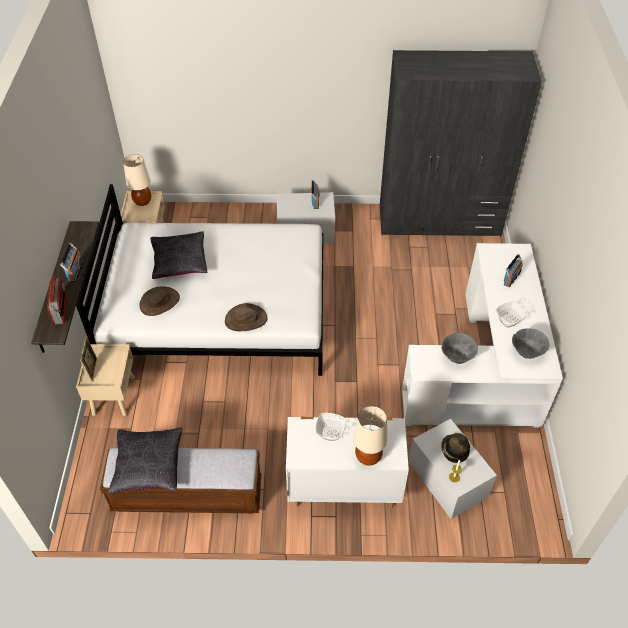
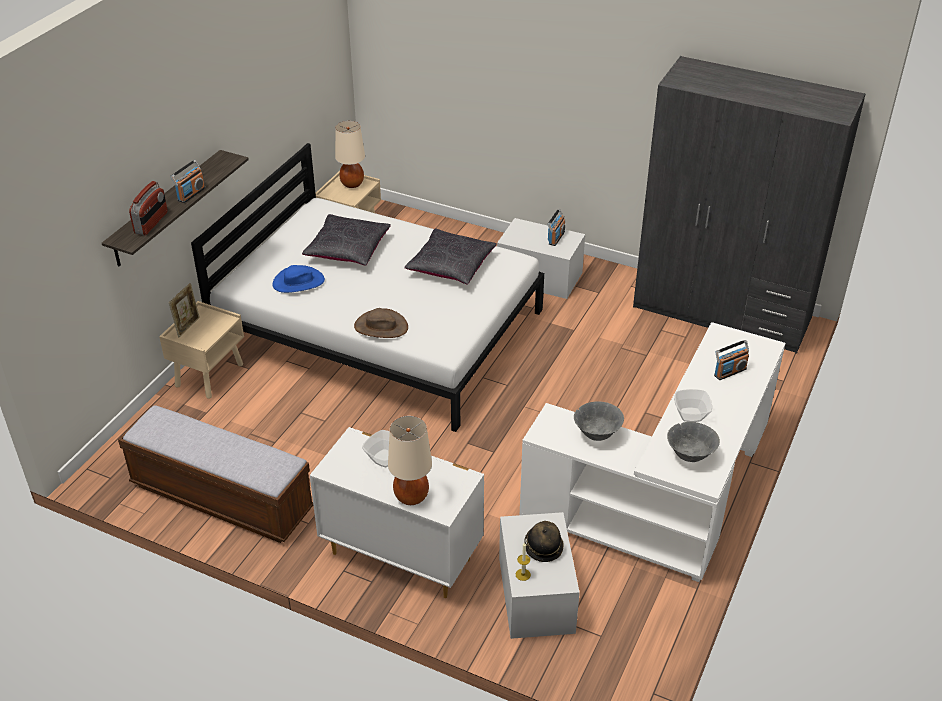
camera: 25 degrees right, 10 degrees down
(148, 465) = (179, 434): black pillow -> black pillow (451, 266)
(160, 302) = (298, 282): brown hat -> blue hat

